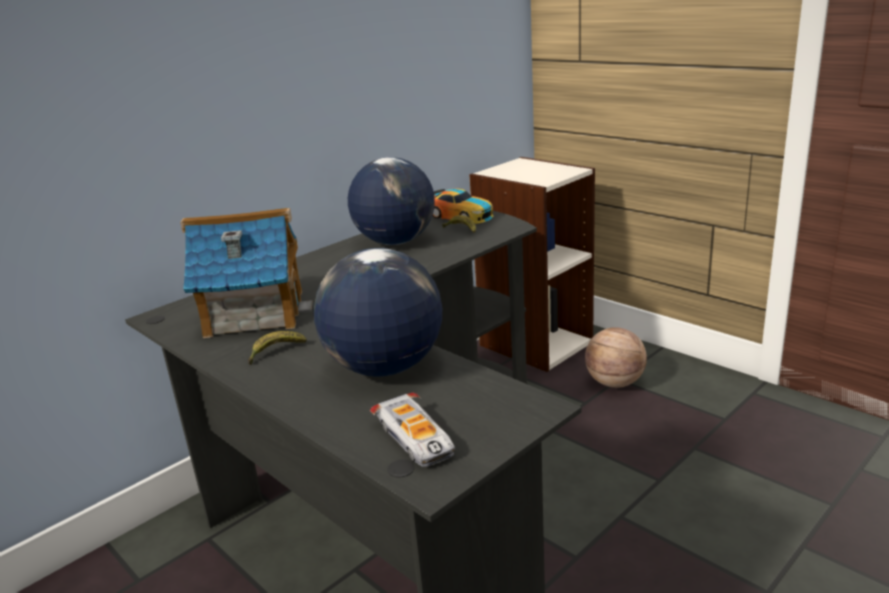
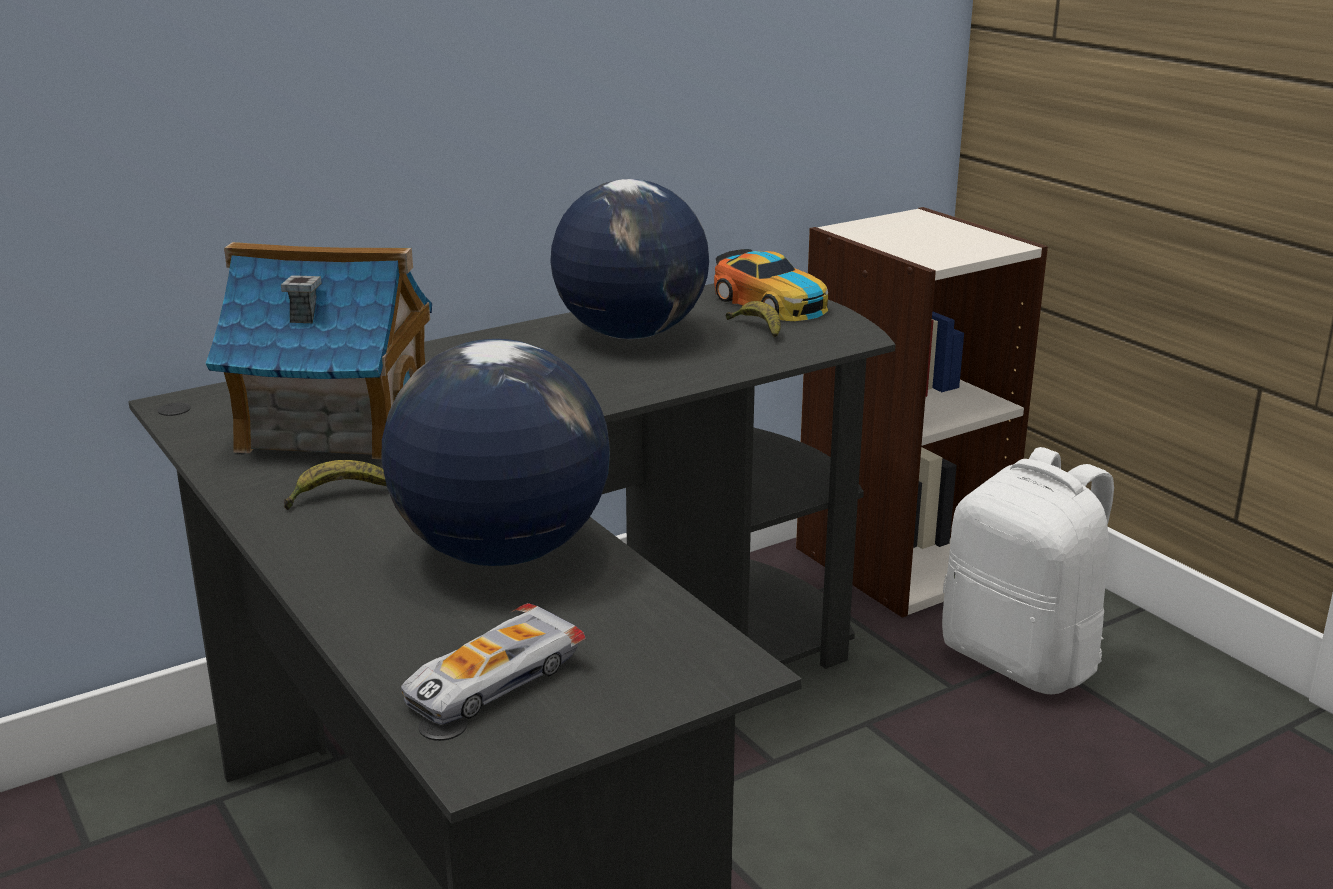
camera: 10 degrees right, 0 degrees up
(416, 438) = (491, 680): toy car -> toy car turned 60 degrees clockwise
(614, 383) = (1022, 660): basketball -> white backpack

